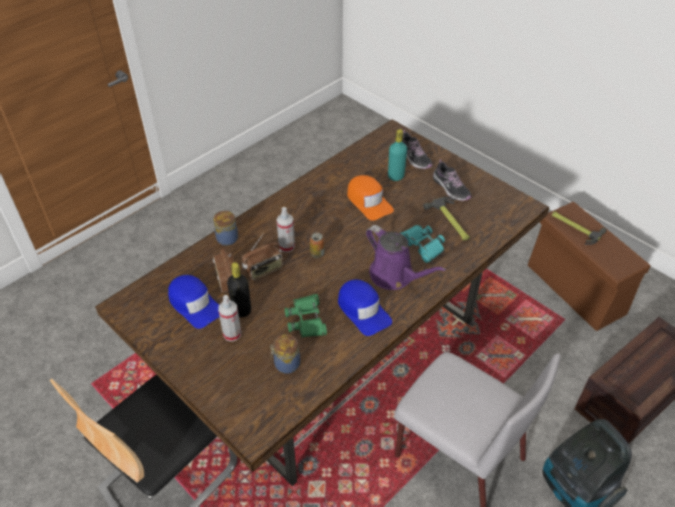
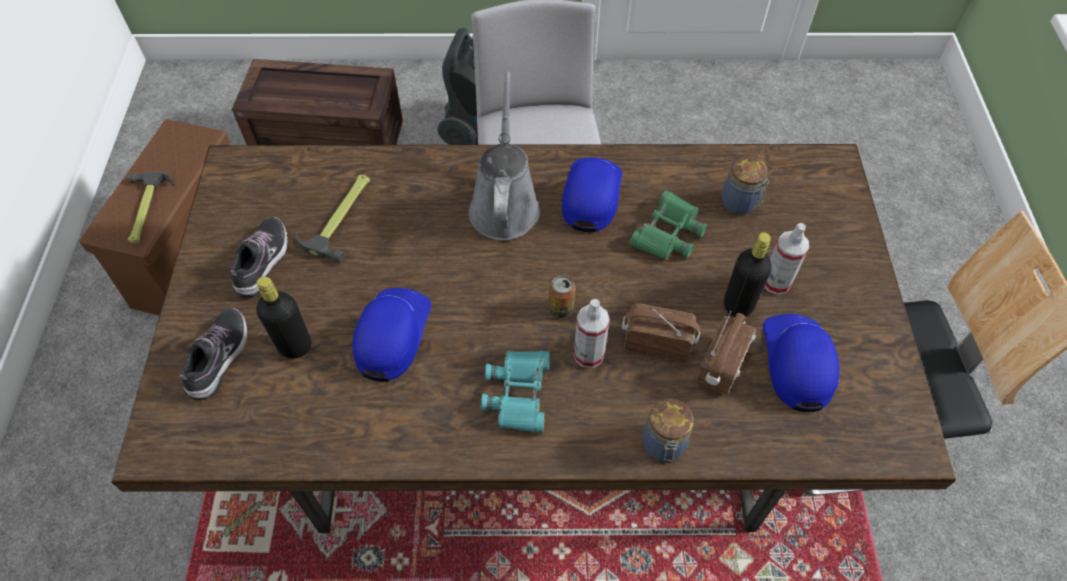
camera: 135 degrees left, 10 degrees up
(368, 201) = (392, 334): orange cap -> blue cap
(395, 276) = (504, 205): purple watering can -> grey watering can
(396, 176) = (295, 346): turquoise bottle -> black bottle
(422, 245) = (421, 215): turquoise binoculars -> turquoise binoculars (519, 394)

